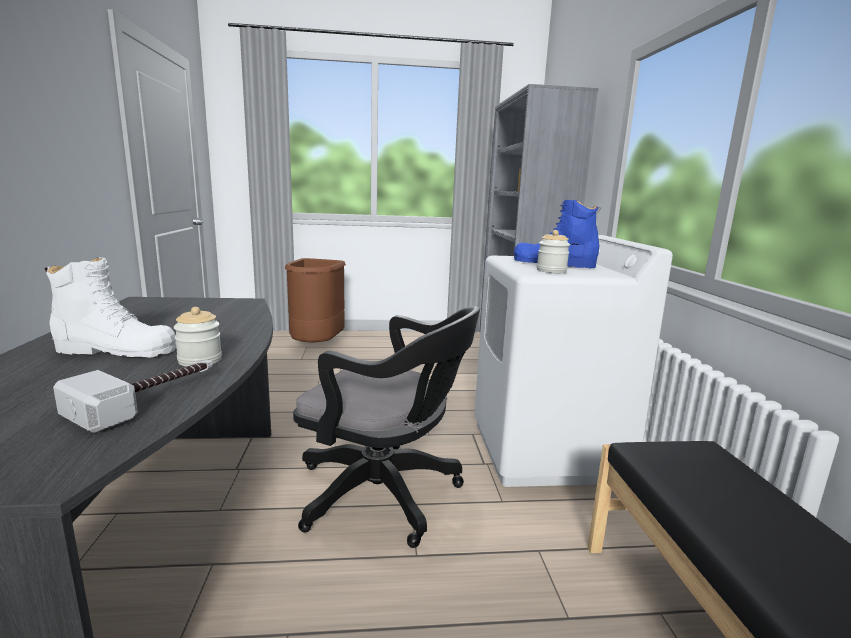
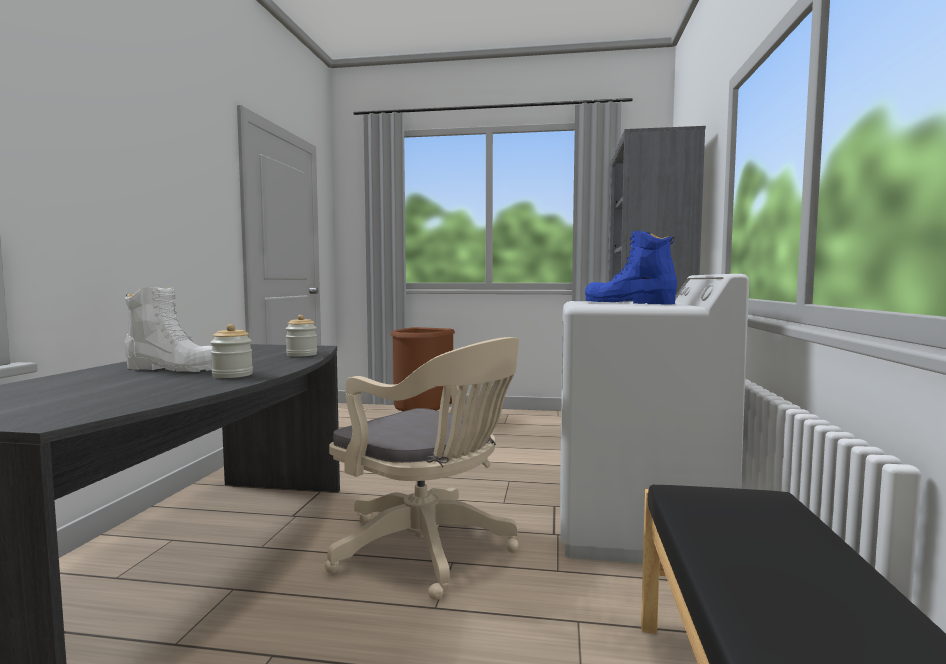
camera: 15 degrees right, 10 degrees down
(150, 399) = (166, 391): hammer -> none
(386, 495) = (429, 551): black office chair -> beige office chair
(551, 271) = (612, 305): jar -> jar (302, 354)

